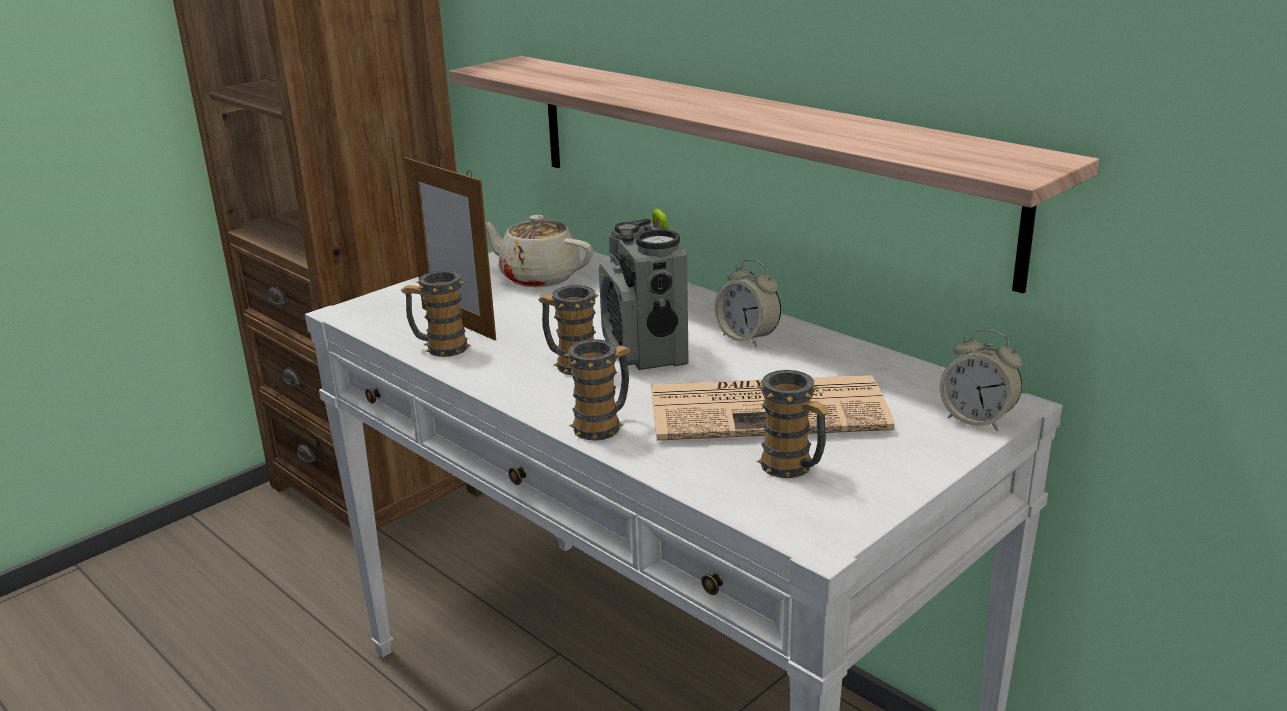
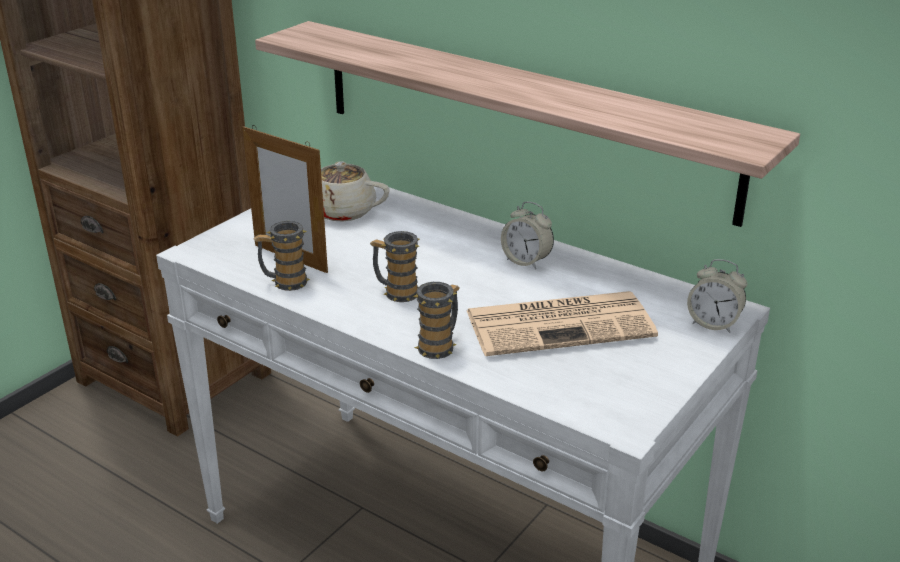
camera: 10 degrees left, 5 degrees up
(645, 351) = (450, 277): radio -> none
(793, 468) = (592, 373): mug -> none

